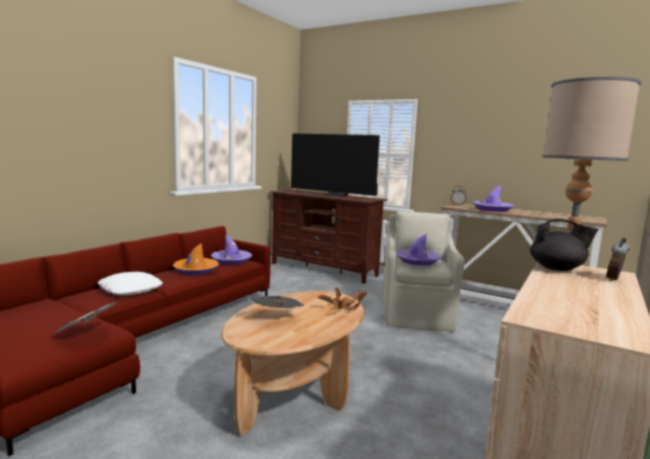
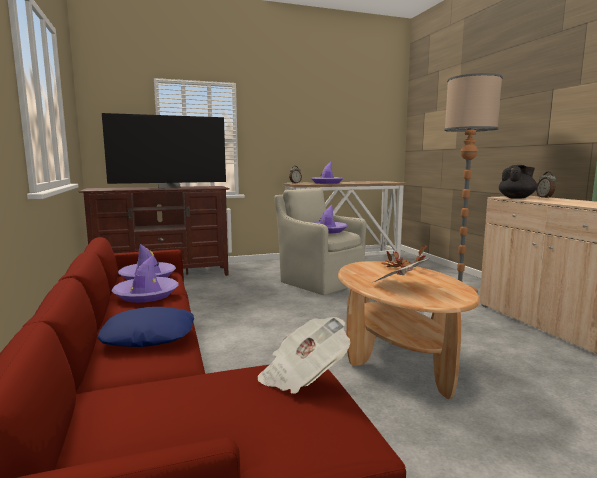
camera: 50 degrees left, 0 degrees up
(131, 290) = (149, 336): white pillow -> blue pillow
(196, 270) = (146, 295): orange hat -> purple hat

